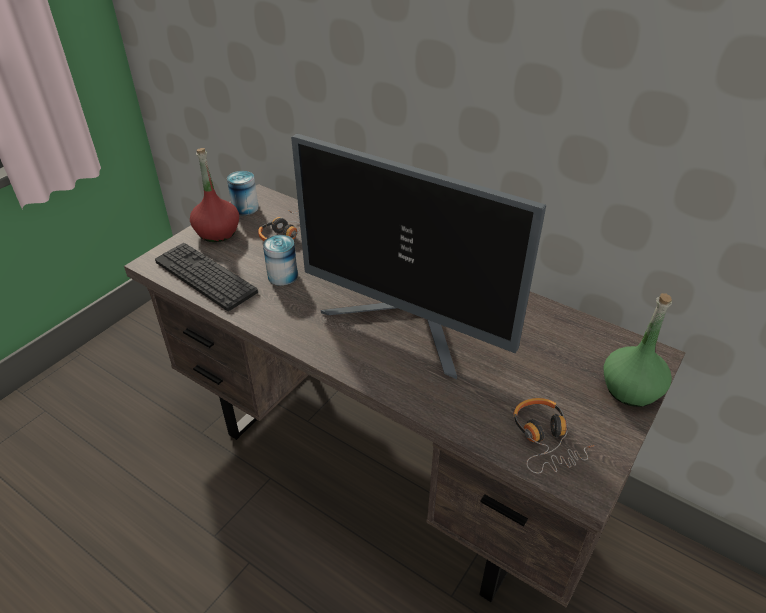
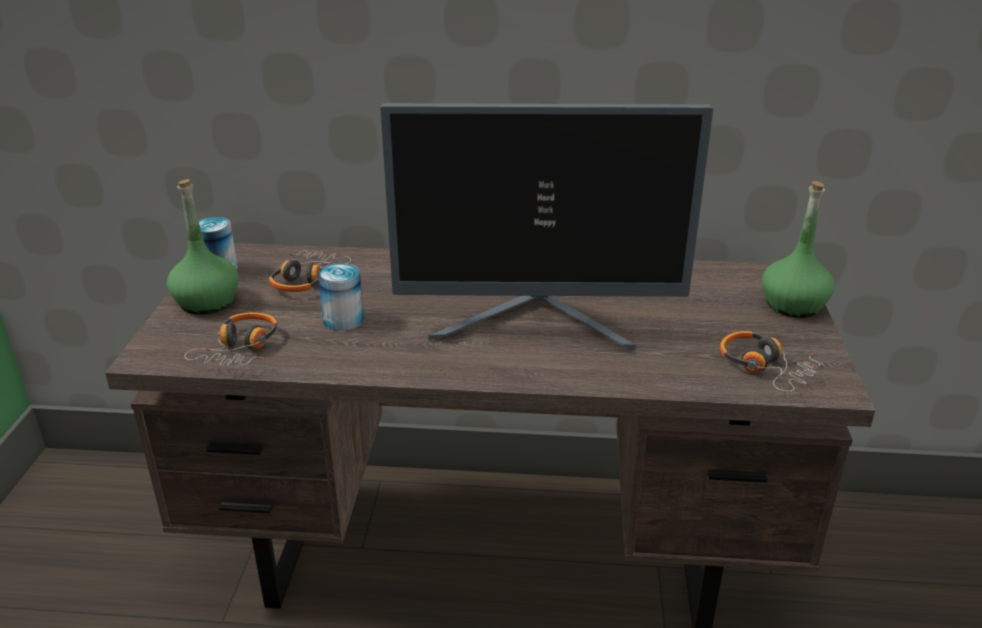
camera: 30 degrees left, 10 degrees down
(205, 276) = (240, 349): keyboard -> headphones
(217, 232) = (206, 302): red bottle -> green bottle

